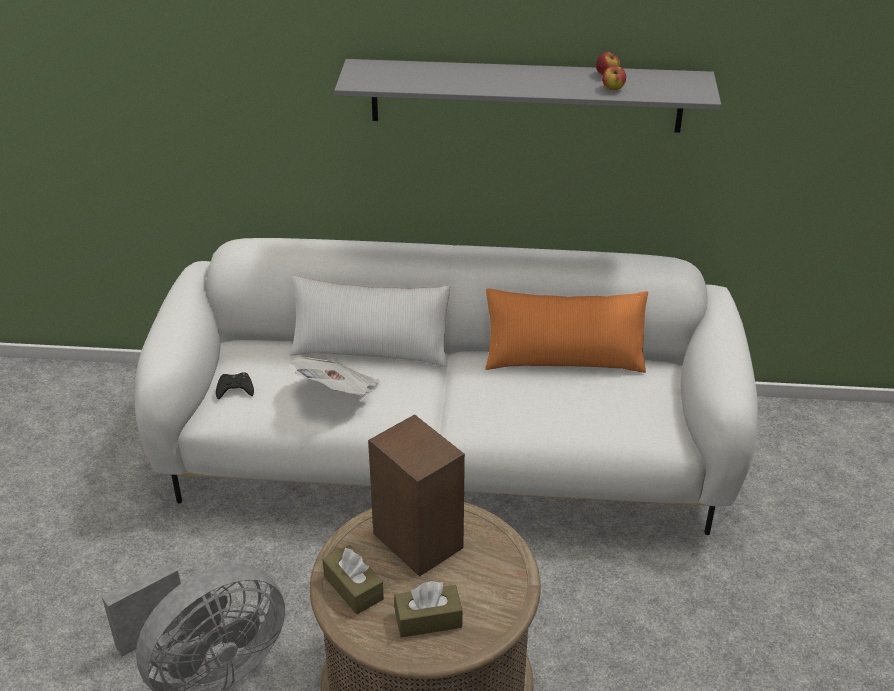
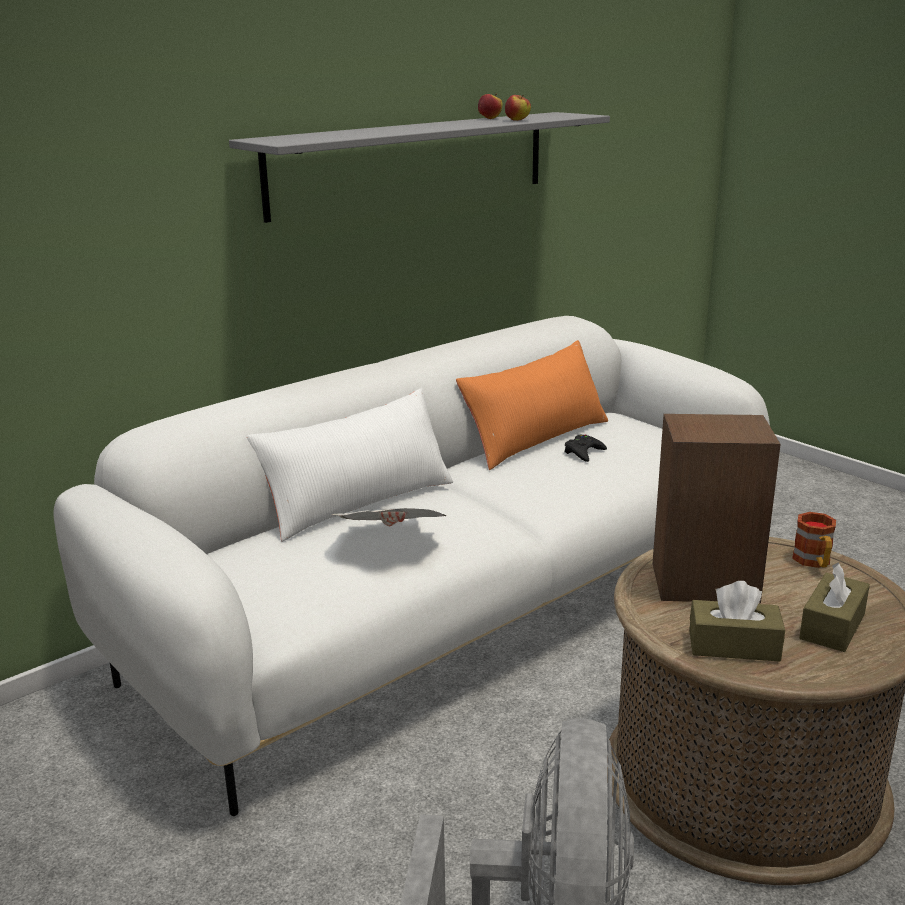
camera: 45 degrees left, 15 degrees down
(235, 389) = (270, 593): black game controller -> black game controller (584, 452)
(507, 576) = (814, 562): none -> mug

